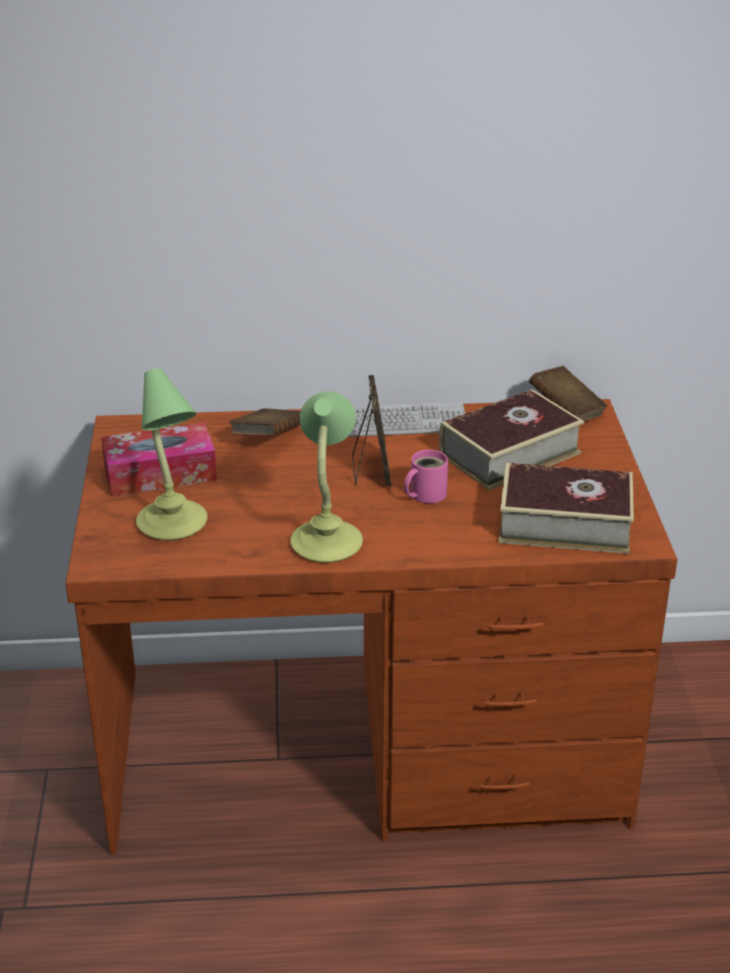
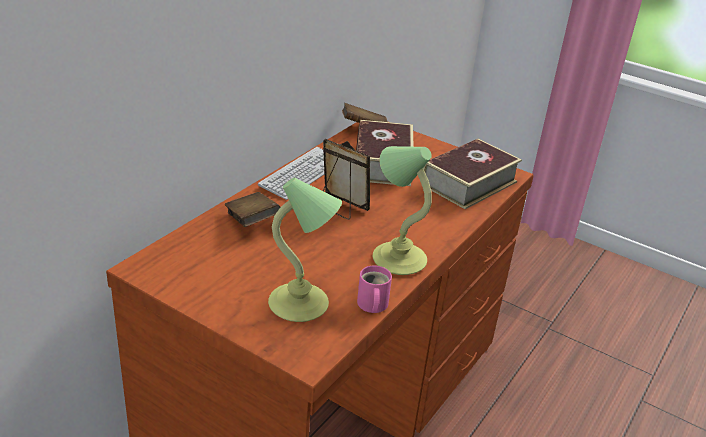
camera: 55 degrees left, 0 degrees up
(160, 474) = (230, 280): tissue box -> none
(424, 494) = (389, 205): pink mug -> pink mug (371, 305)

